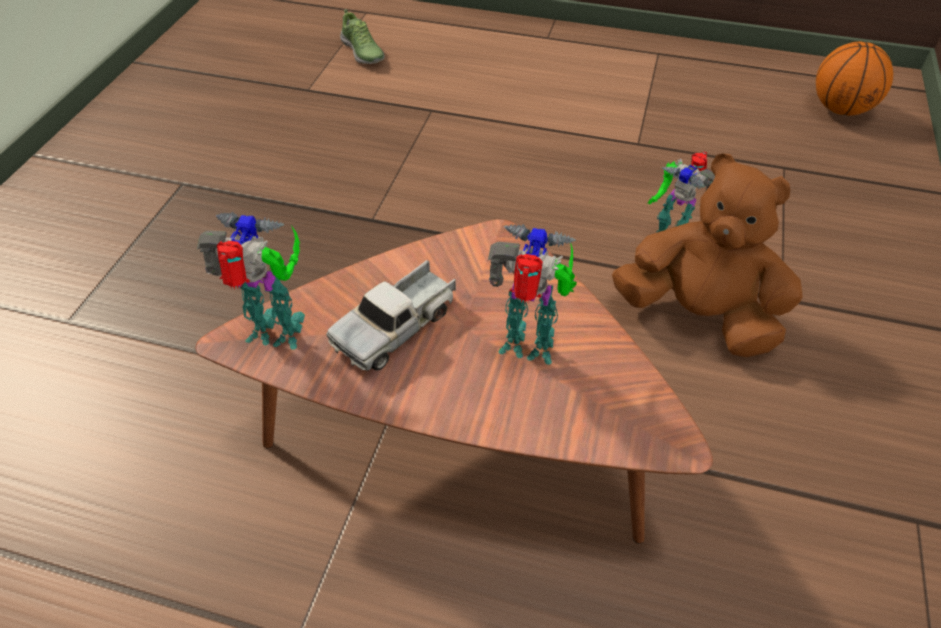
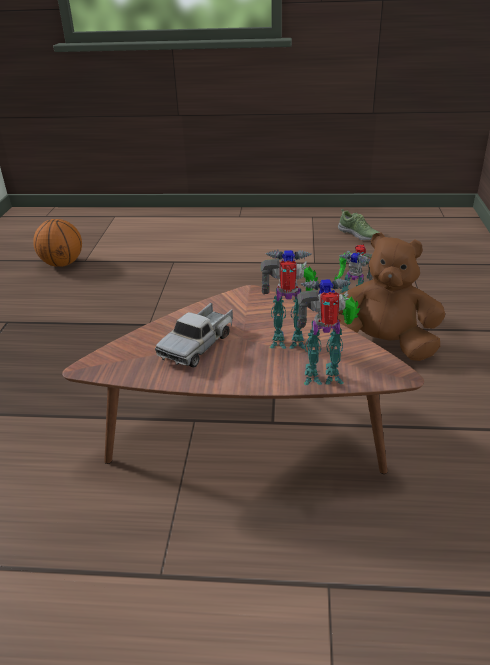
camera: 10 degrees left, 15 degrees down
(278, 334) = (118, 359): toy robot -> toy robot (324, 377)
(362, 52) = (118, 237): shoe -> shoe (359, 235)
(841, 109) = (433, 231): basketball -> basketball (62, 264)

